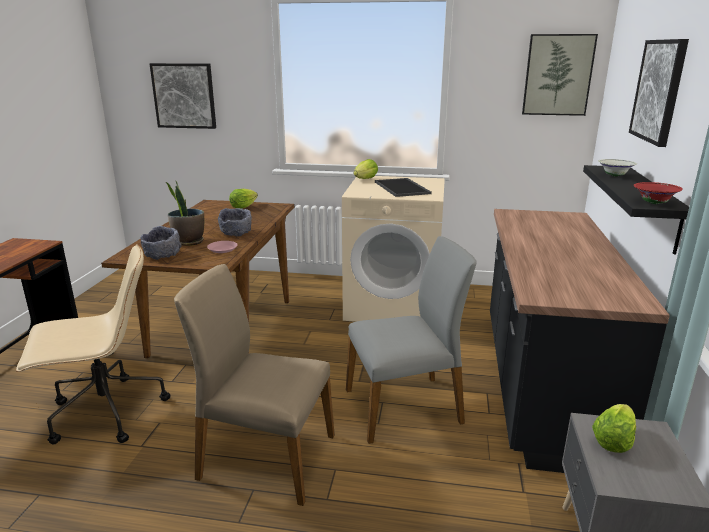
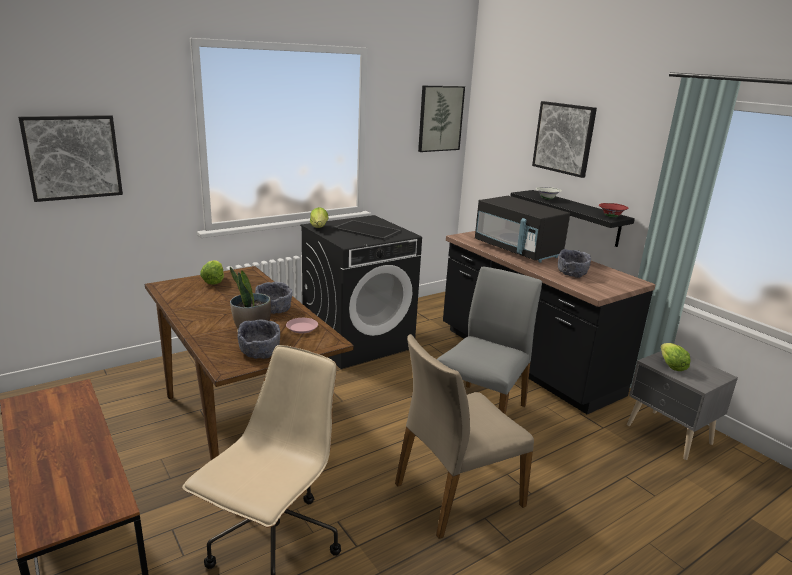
camera: 45 degrees left, 0 degrees up
(393, 305) = (358, 341): beige washing machine -> black washing machine
(545, 236) = (517, 250): none -> black microwave
(559, 271) = (572, 273): none -> grey bowl

